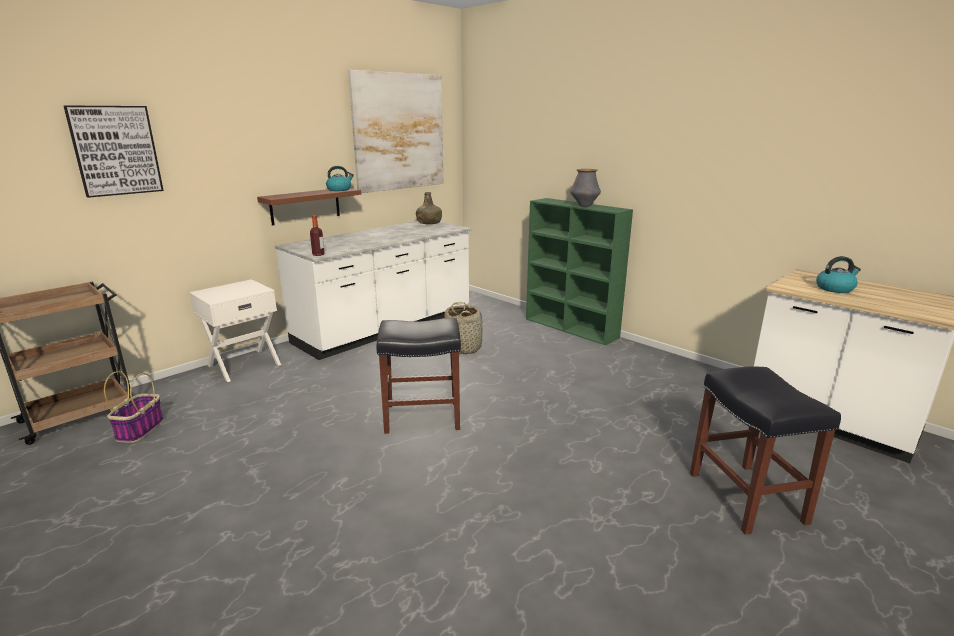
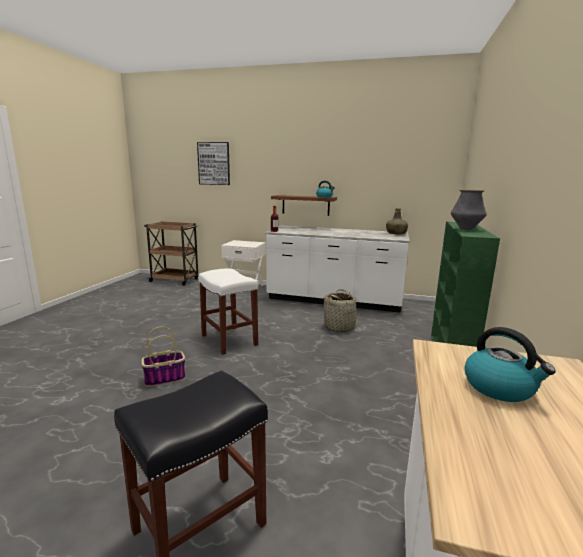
camera: 60 degrees right, 5 degrees down
(140, 429) = (171, 291): basket -> basket (165, 378)
(399, 132) = (390, 160): picture -> none
(423, 416) = (230, 340): black stool -> white stool

